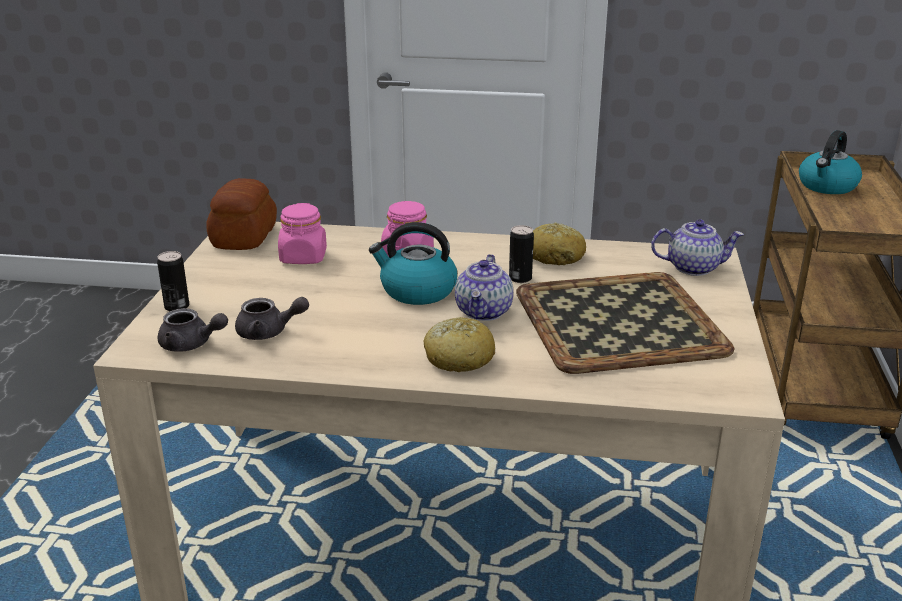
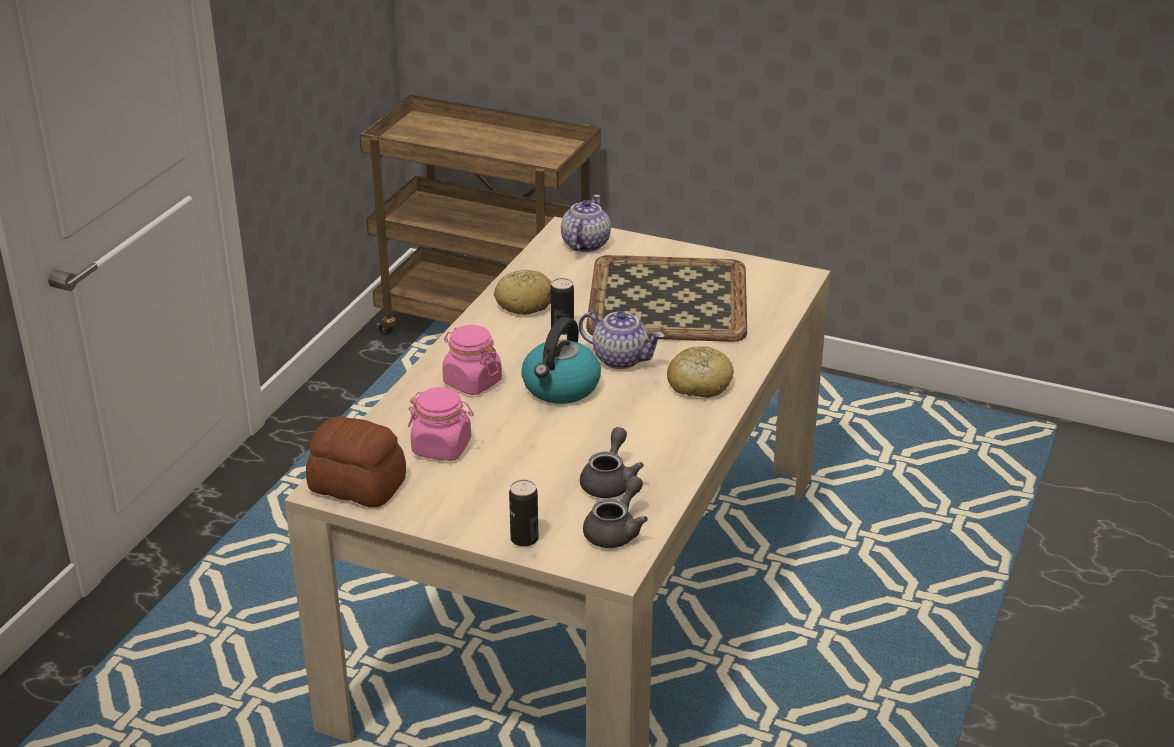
camera: 75 degrees left, 5 degrees up
(827, 186) = (432, 143): kettle -> none

